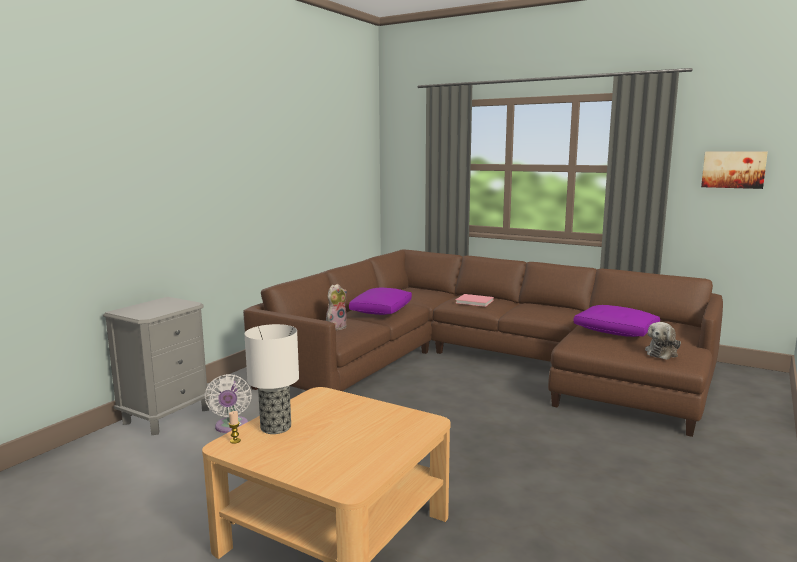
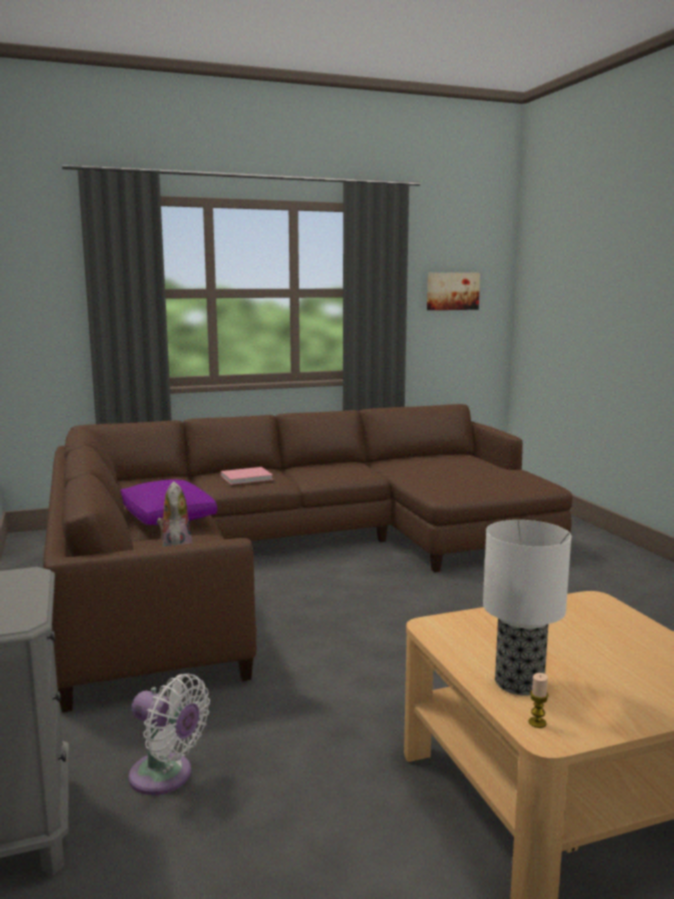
camera: 50 degrees left, 0 degrees up
(616, 331) = (443, 472): purple pillow -> none
(662, 353) = (514, 480): plush toy -> none

